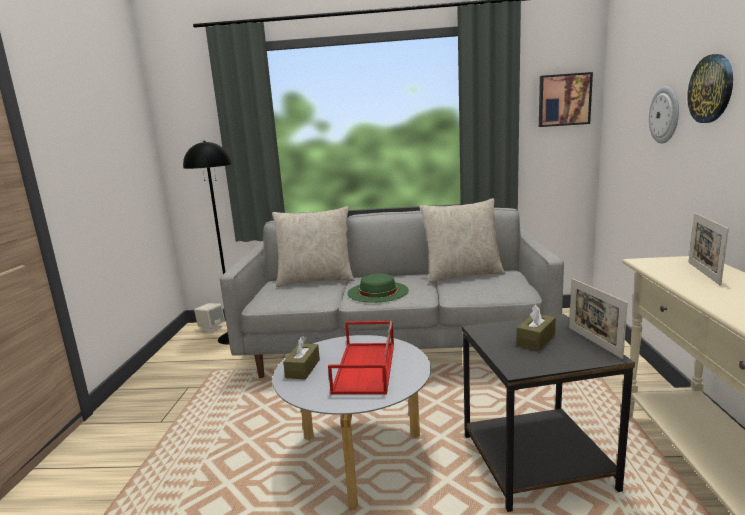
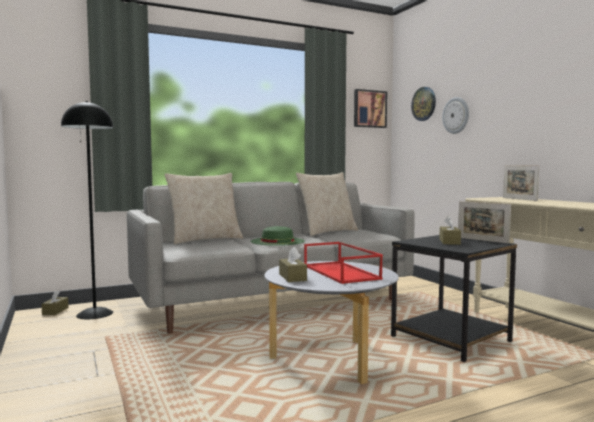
camera: 30 degrees left, 10 degrees down
(211, 328) = (55, 311): beige speaker -> brown tissue box
(711, 89) = (494, 96): wall clock -> wall clock (424, 104)

